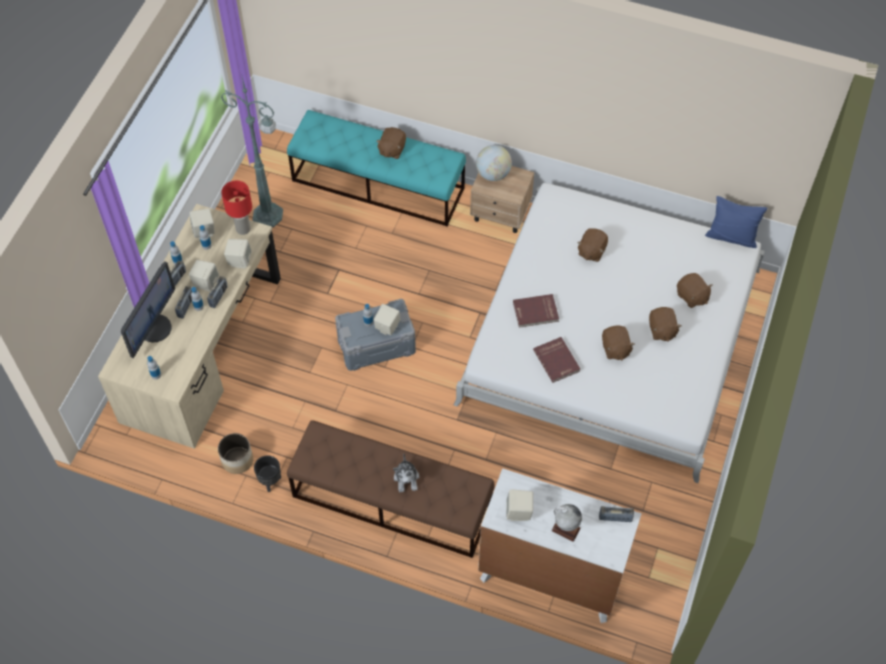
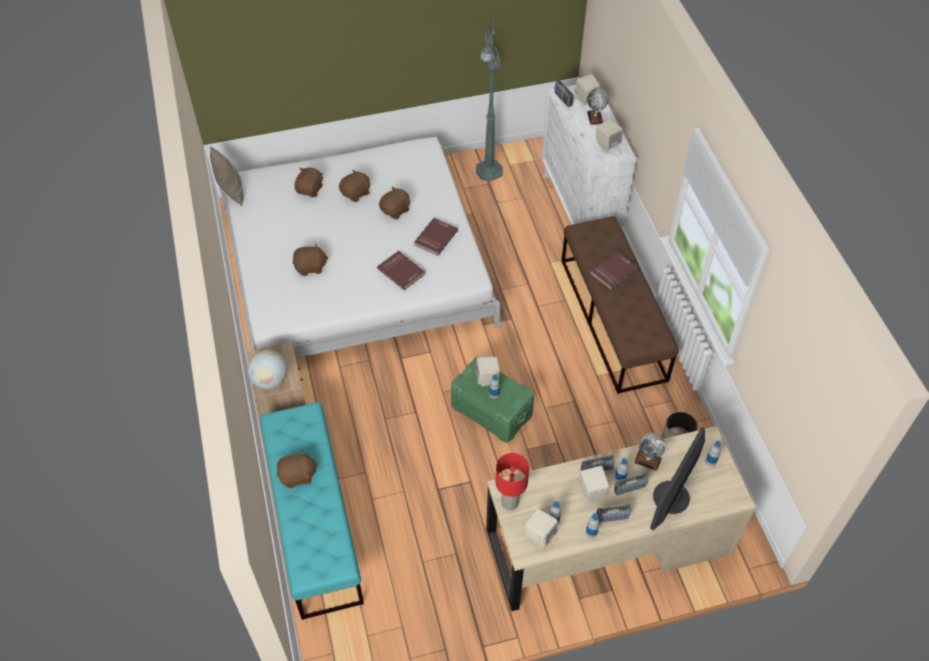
camera: 125 degrees left, 5 degrees down
(154, 328) = (672, 498): monitor -> monitor turned 45 degrees counterclockwise
(195, 334) = (648, 460): none -> globe
(239, 260) = (546, 480): beige speaker -> beige speaker (586, 99)
(269, 216) = (422, 593): green floor lamp -> green floor lamp (489, 169)
(270, 481) = (671, 405): black planter -> none
(376, 344) = (491, 411): grey storage box -> green storage box
(406, 478) = (613, 271): plush toy -> red book
(731, 236) = (231, 191): blue pillow -> beige pillow

